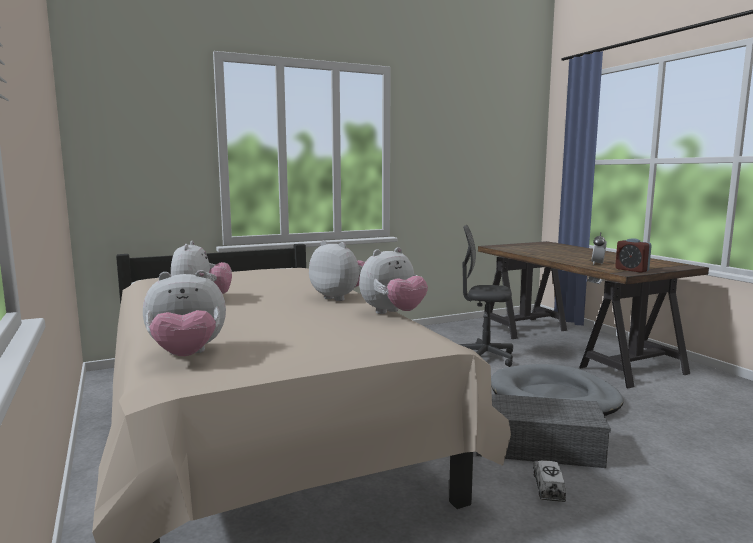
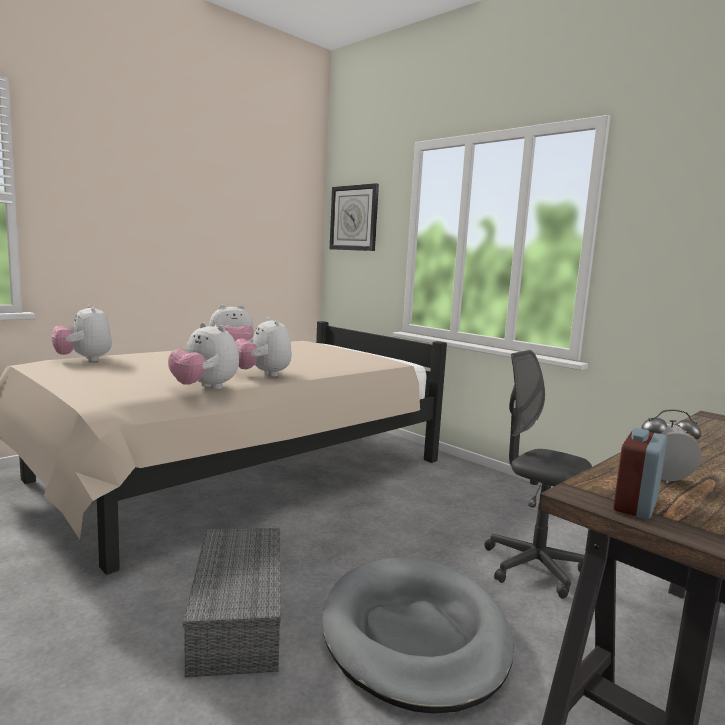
camera: 70 degrees right, 0 degrees up
(125, 125) = (354, 218): none -> wall clock
(339, 297) = (263, 374): plush toy -> plush toy turned 135 degrees clockwise
(483, 358) = (533, 567): grey office chair -> grey office chair turned 45 degrees counterclockwise
(548, 487) = (135, 624): toy truck -> none

